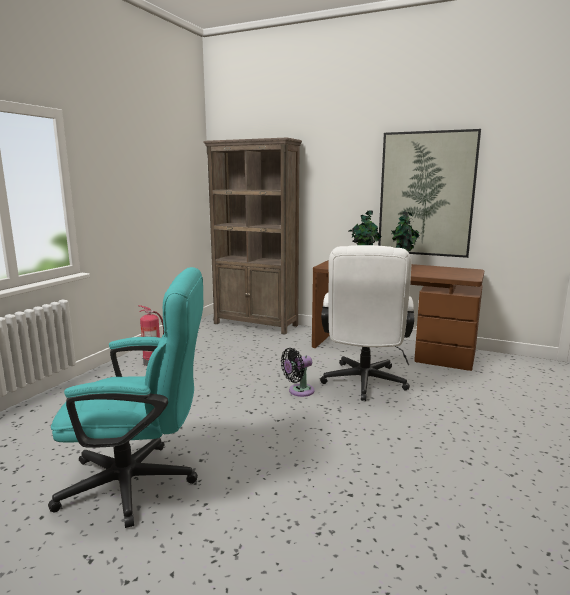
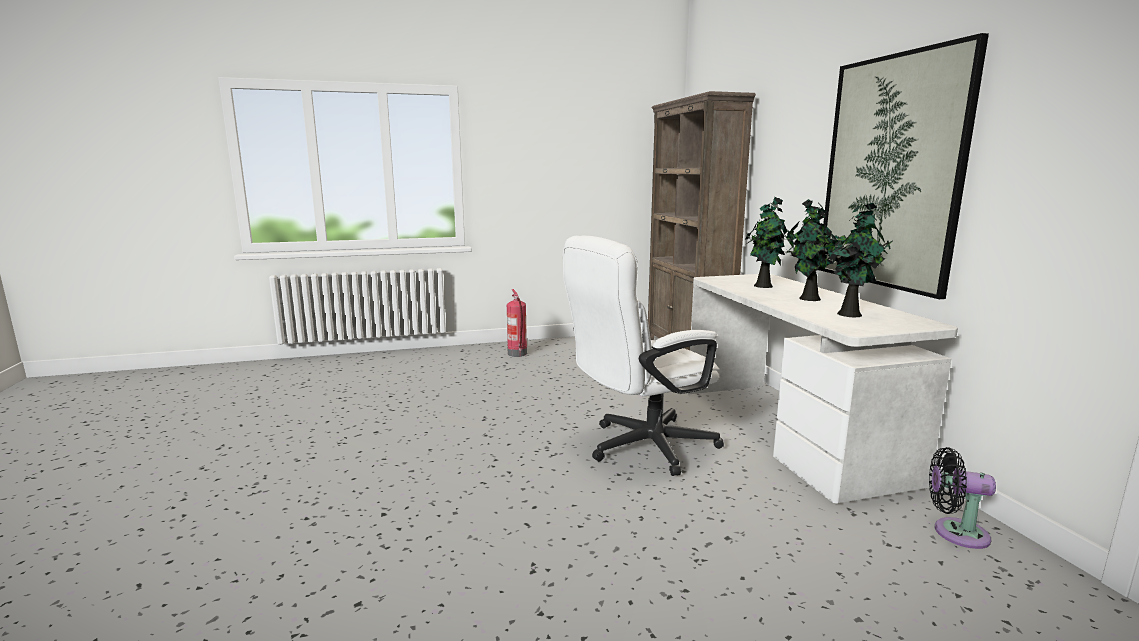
camera: 50 degrees right, 0 degrees up
(141, 483) = (321, 425): turquoise office chair -> none
(298, 391) = (562, 423): black fan -> black fan (955, 532)
(392, 349) = (788, 431): brown desk -> white desk
(441, 272) = (849, 314): none -> potted plant

